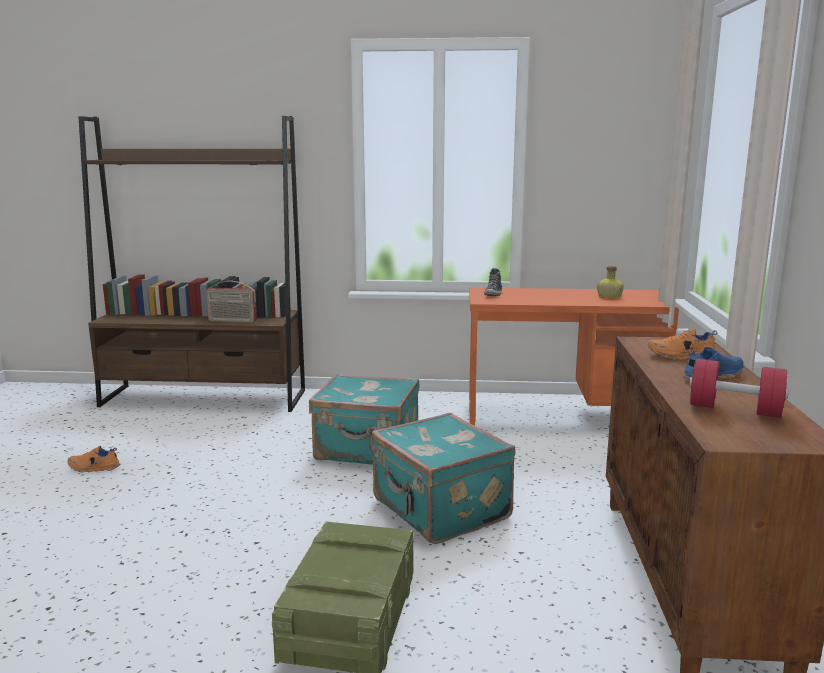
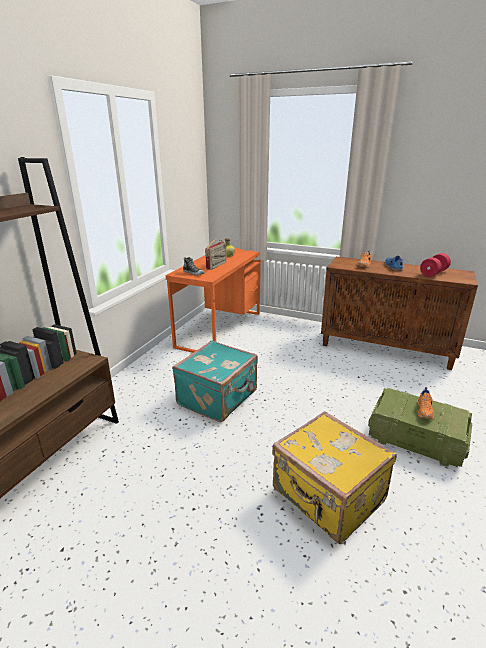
camera: 70 degrees left, 10 degrees up
(94, 468) = (147, 573): orange shoe -> orange shoe (425, 411)
(195, 546) = (327, 496): none -> yellow suitcase
(232, 321) = (57, 380): radio -> radio (216, 266)
(439, 510) = (311, 389): turquoise suitcase -> none

